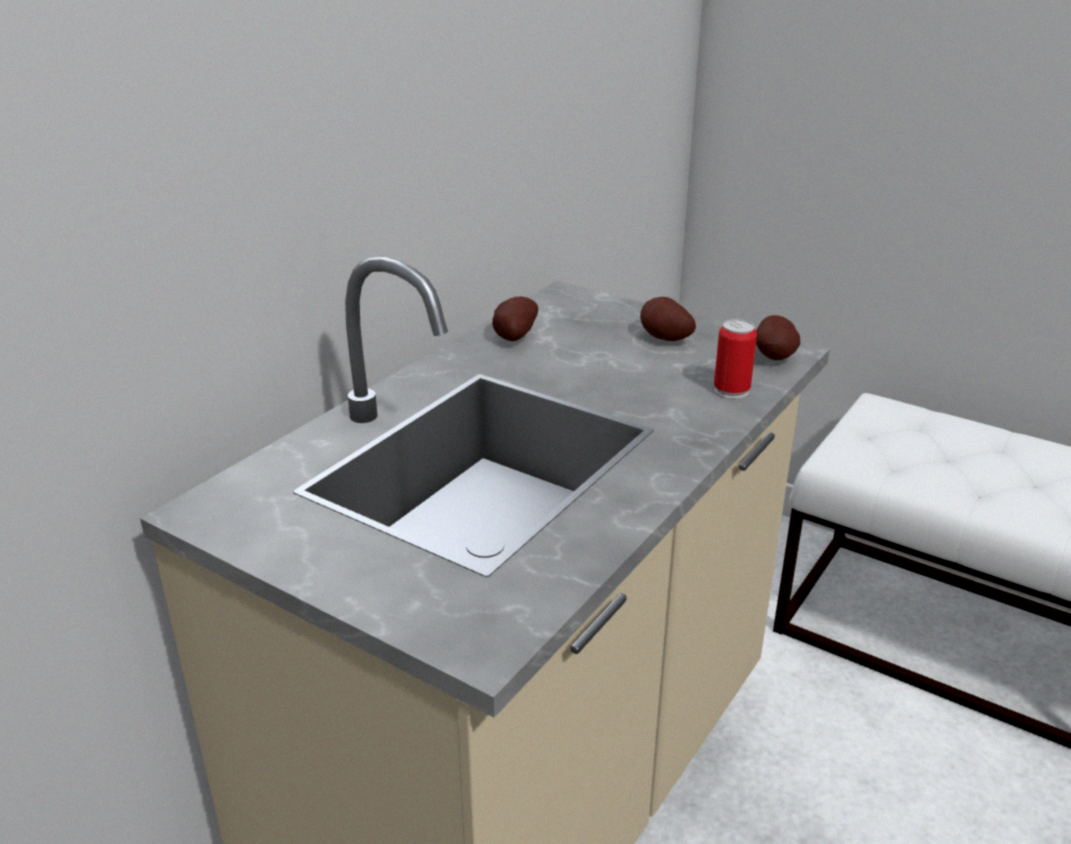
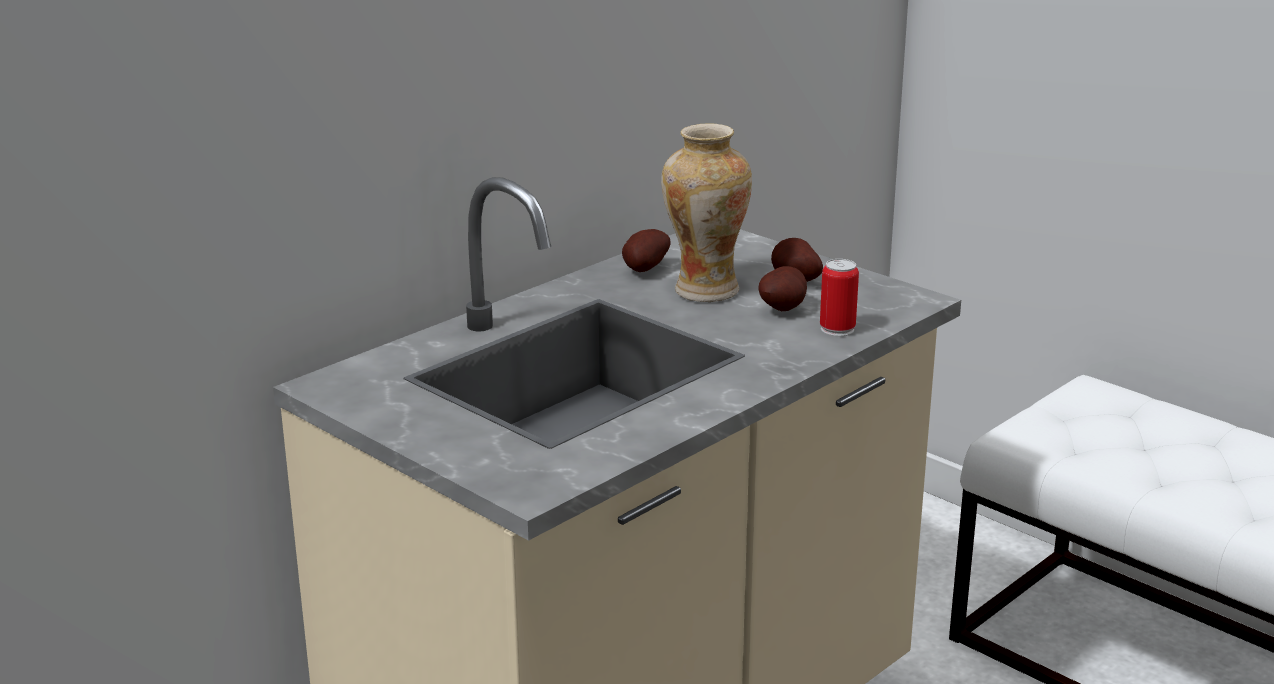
camera: 10 degrees right, 5 degrees down
(582, 356) = (704, 290): none -> vase
(775, 357) = (898, 304): potato -> potato (784, 309)

